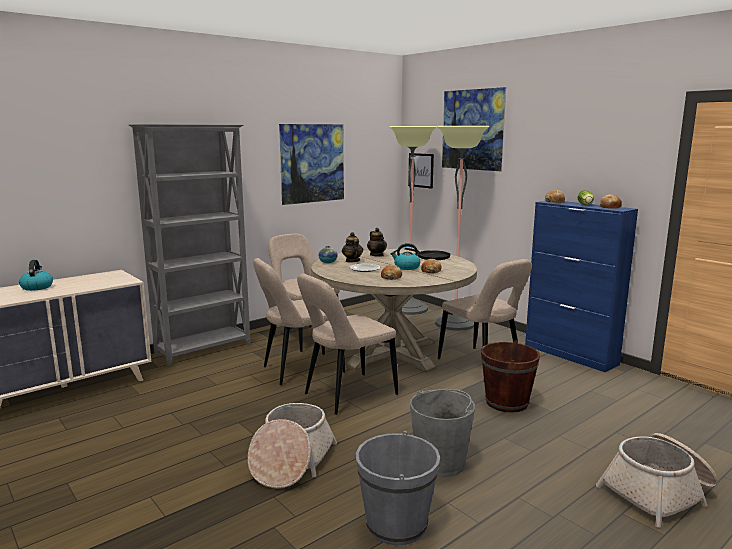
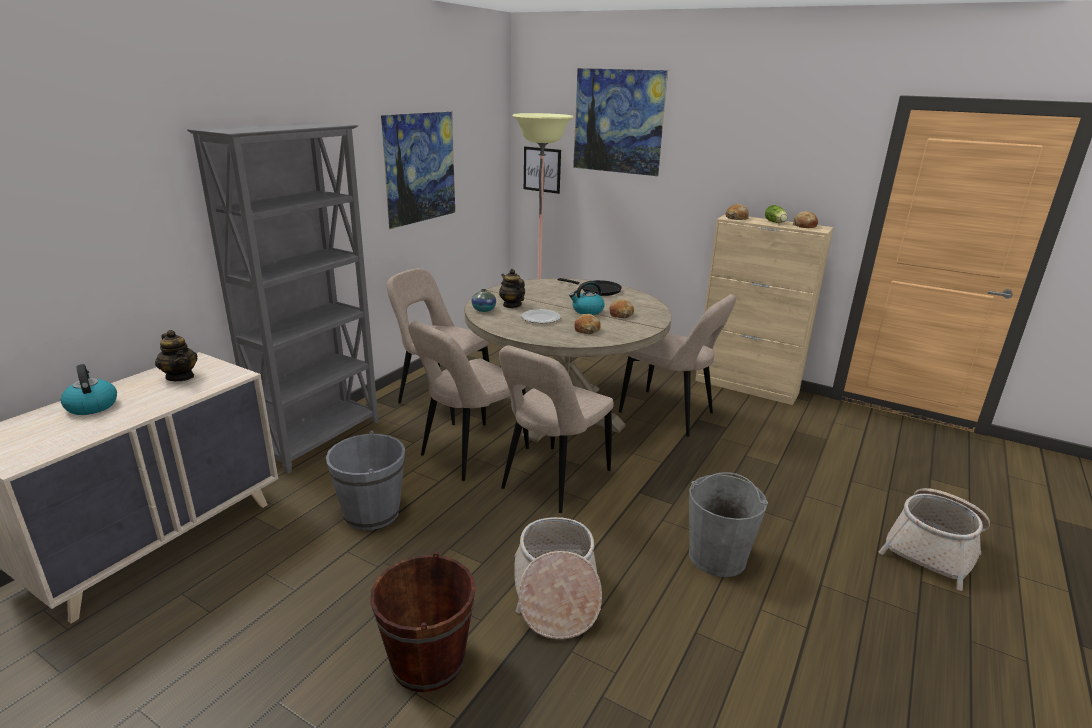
camera: 20 degrees left, 10 degrees up
(377, 255) = (531, 292): teapot -> teapot (180, 376)
(396, 524) = (730, 653): grey bucket -> grey bucket (372, 513)
(455, 323) = (603, 358): floor lamp -> none
(506, 402) = (728, 461): brown bucket -> brown bucket (428, 661)
(570, 355) = (746, 387): blue cabinet -> beige cabinet

